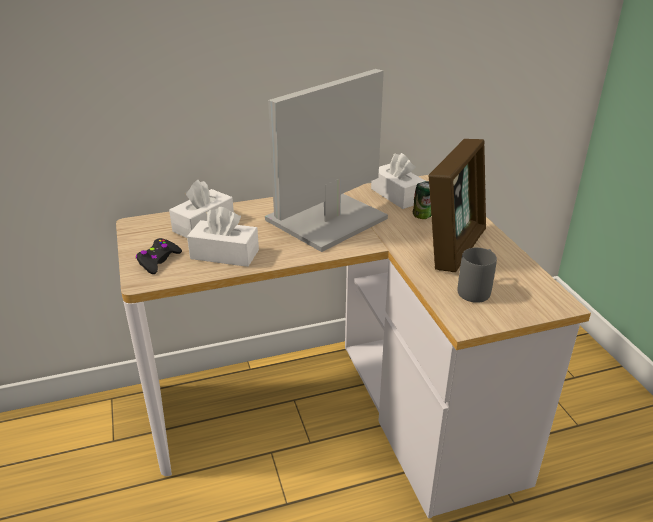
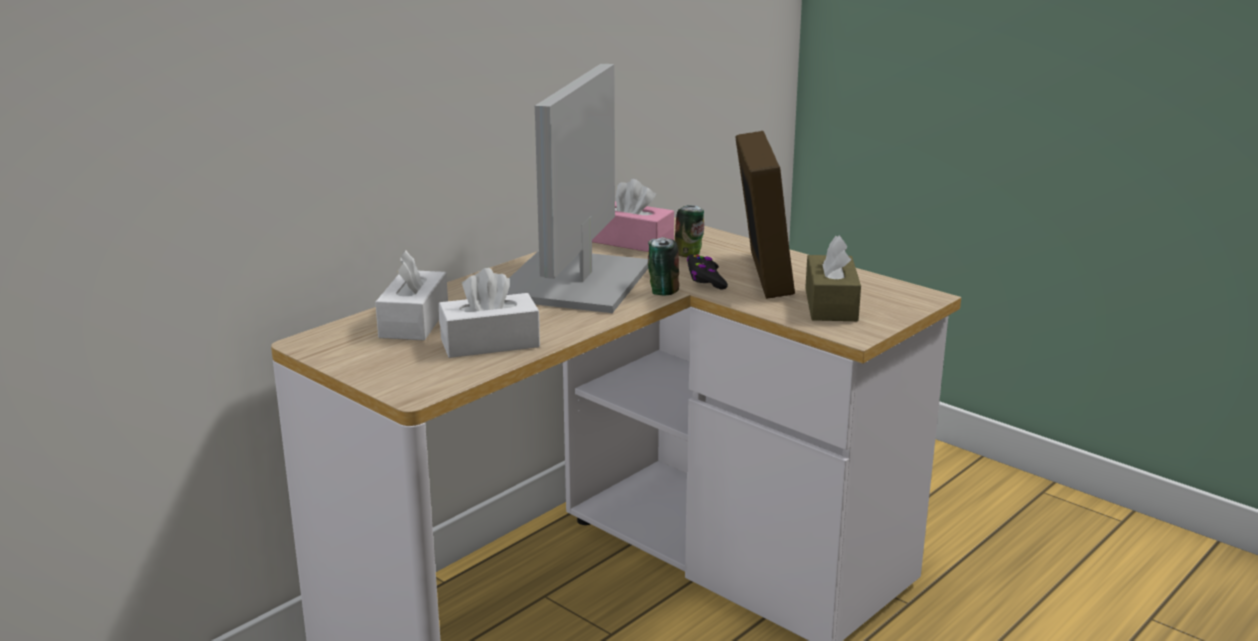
camera: 30 degrees left, 10 degrees down
(158, 261) = (406, 370): black game controller -> black game controller (705, 279)
(372, 242) = (662, 291): none -> can
(397, 195) = (631, 241): white tissue box -> pink tissue box
(476, 289) = (831, 304): grey mug -> brown tissue box

